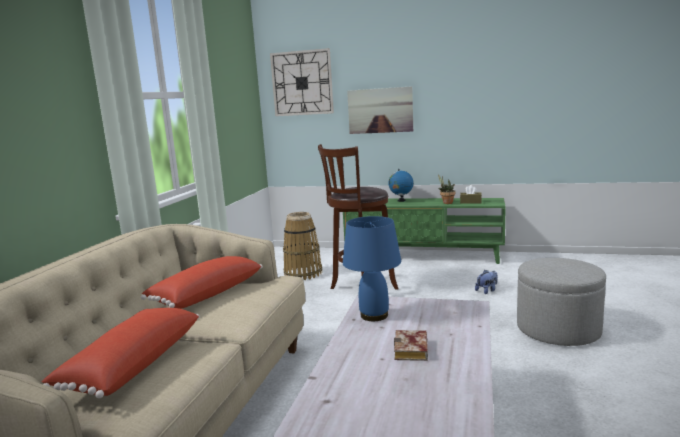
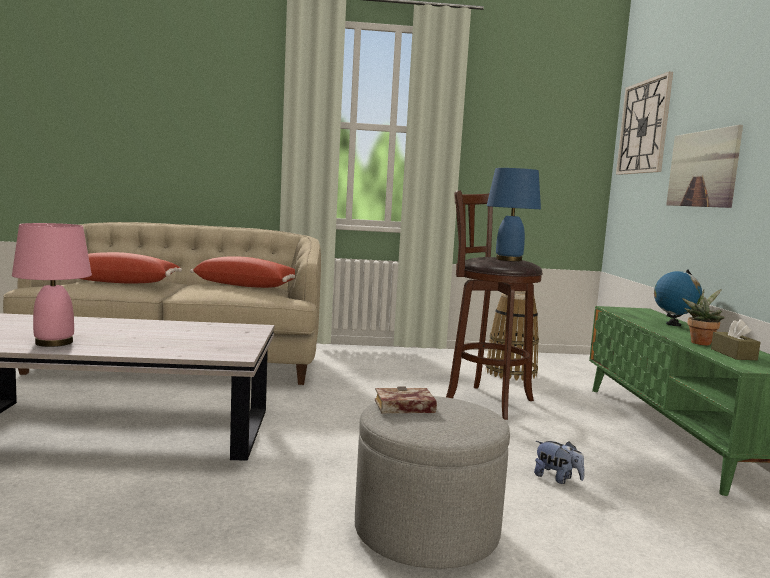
camera: 70 degrees right, 5 degrees down
(374, 315) = (216, 328): blue table lamp -> blue table lamp (508, 260)
(412, 351) = (130, 336): book -> book (402, 407)
(446, 388) = (53, 343): none -> pink table lamp

